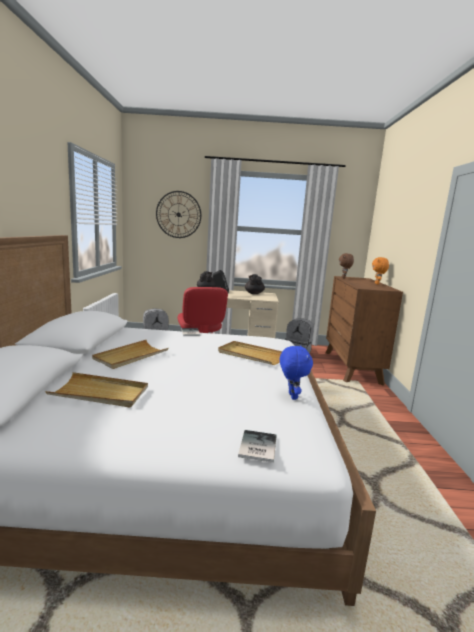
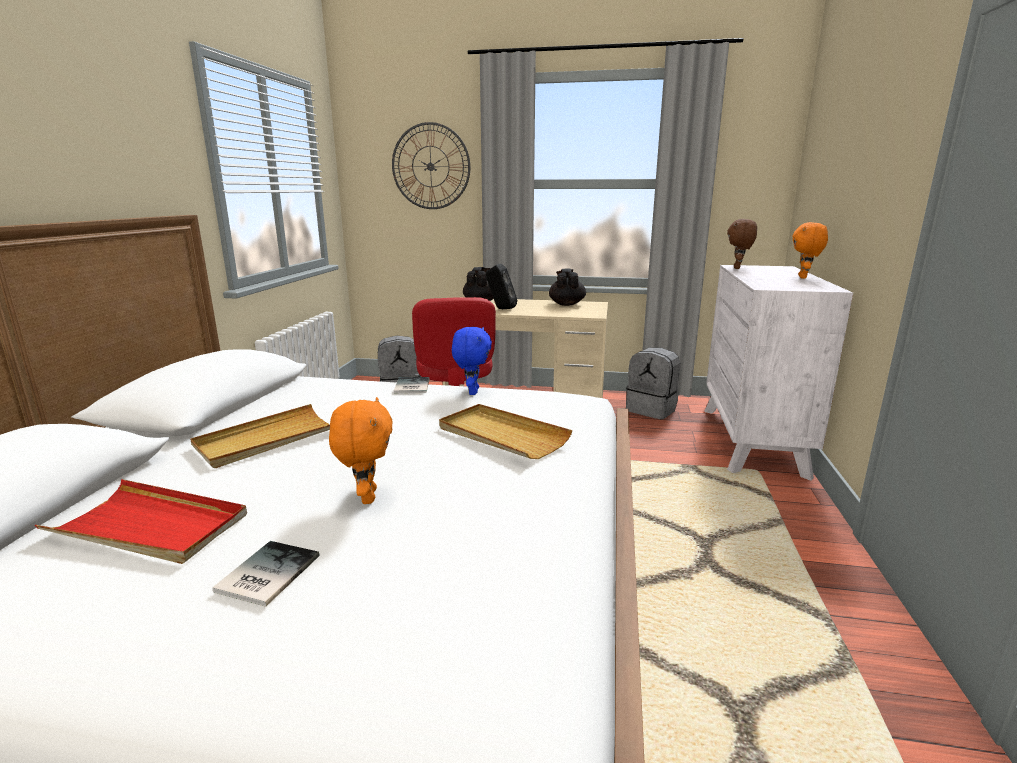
camera: 10 degrees right, 5 degrees up
(100, 393) = (150, 526): beige tray -> red tray
(201, 380) = (366, 496): none -> orange plush toy
(256, 447) = (385, 690): book -> book (264, 574)
(291, 396) = (541, 538): blue plush toy -> blue plush toy (472, 391)
(352, 367) = (752, 440): brown dresser -> white dresser

